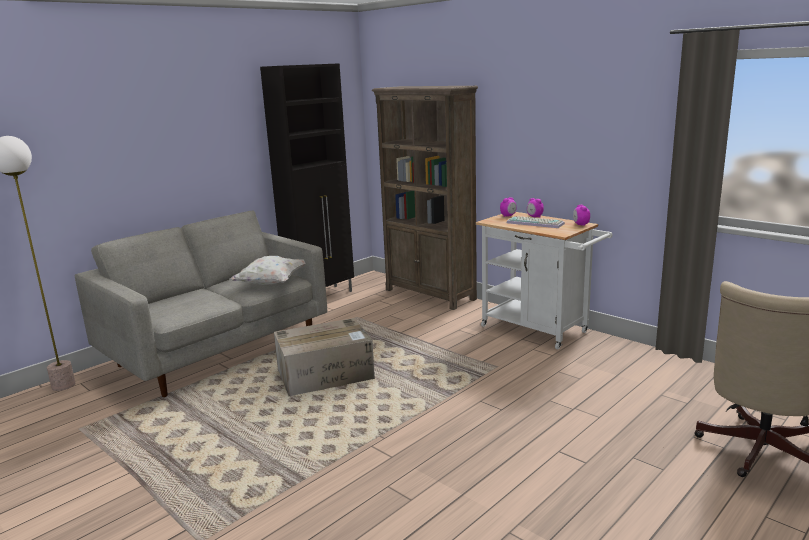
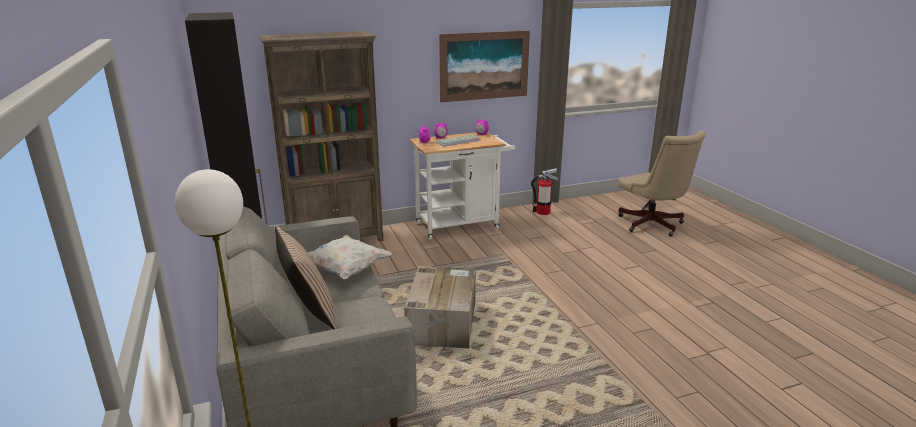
camera: 65 degrees left, 5 degrees up
(199, 291) = (309, 311): none -> pillow
(605, 137) = (484, 66): none -> picture
(653, 362) = (543, 212): none -> fire extinguisher

